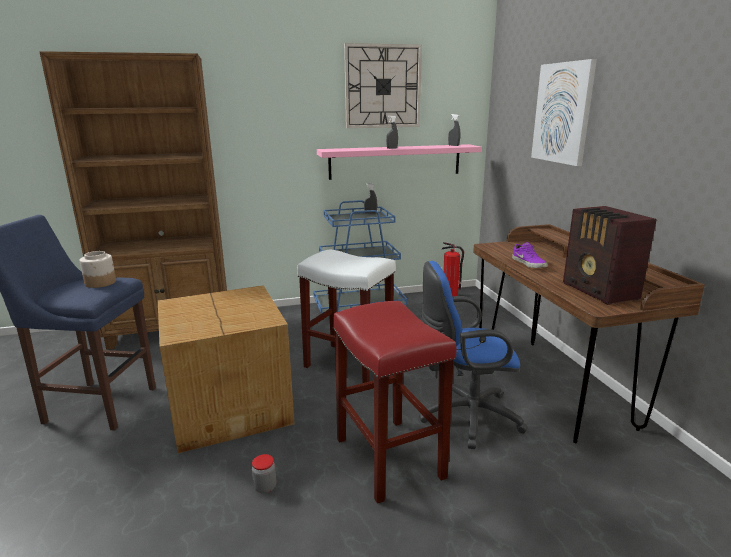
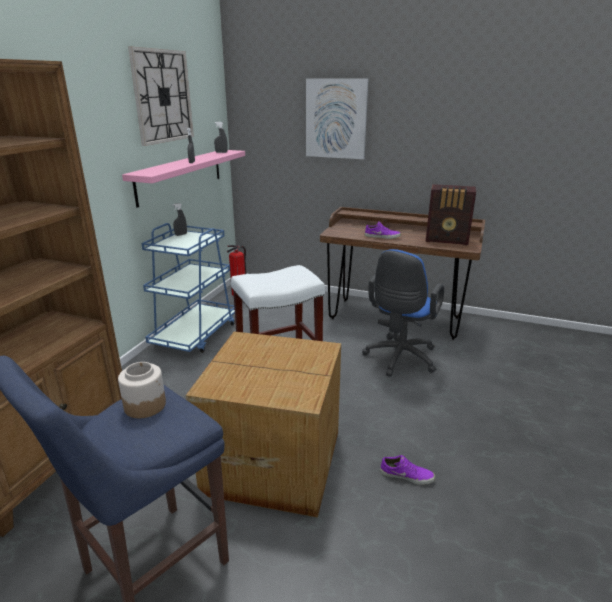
camera: 55 degrees left, 5 degrees up
(265, 487) = (406, 475): jar -> purple shoe
(390, 458) = (418, 405): red stool -> none

